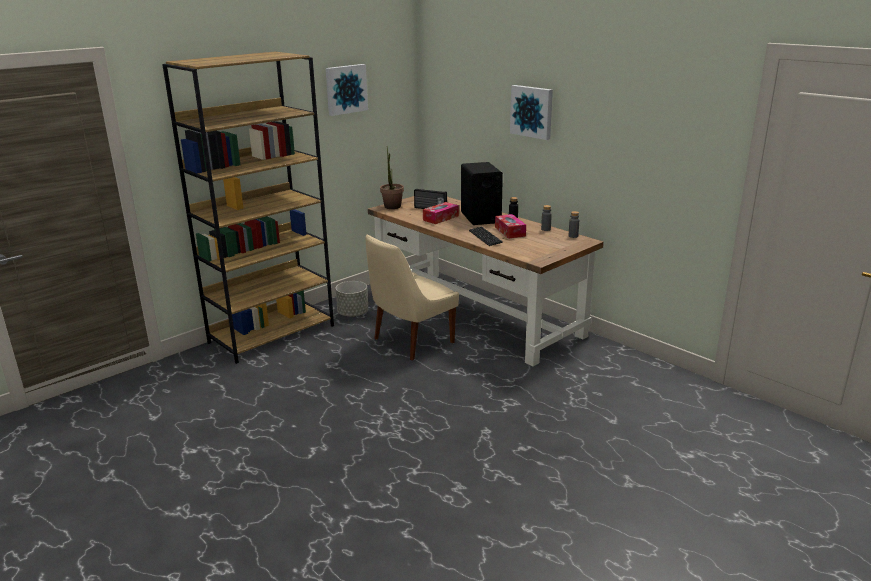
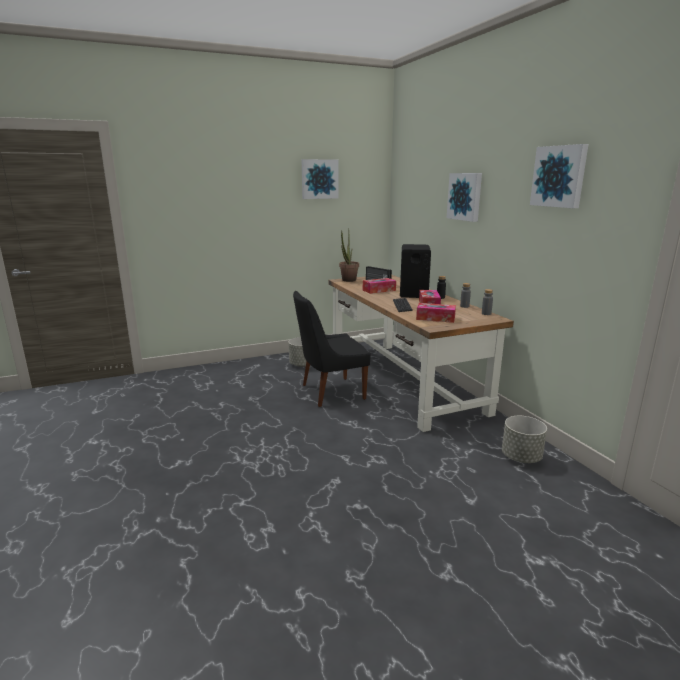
camera: 20 degrees right, 5 degrees down
(272, 334) = (231, 369): brown bookcase -> none
(411, 342) = (330, 392): beige chair -> black chair
(531, 249) = (435, 318): none -> tissue box
(632, 372) = (521, 457): none -> grey planter
(644, 104) = (559, 176): none -> picture

